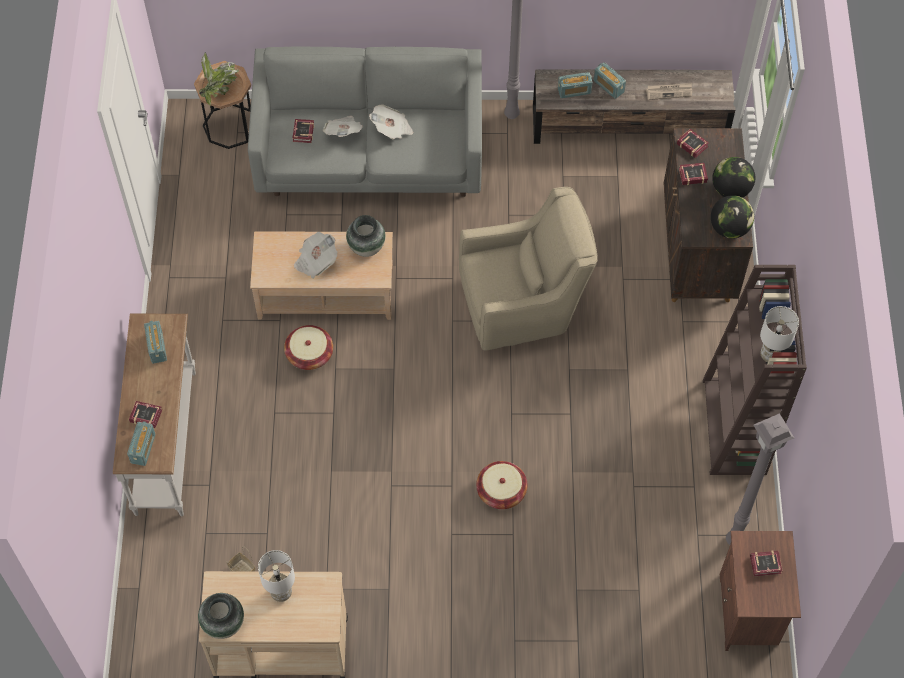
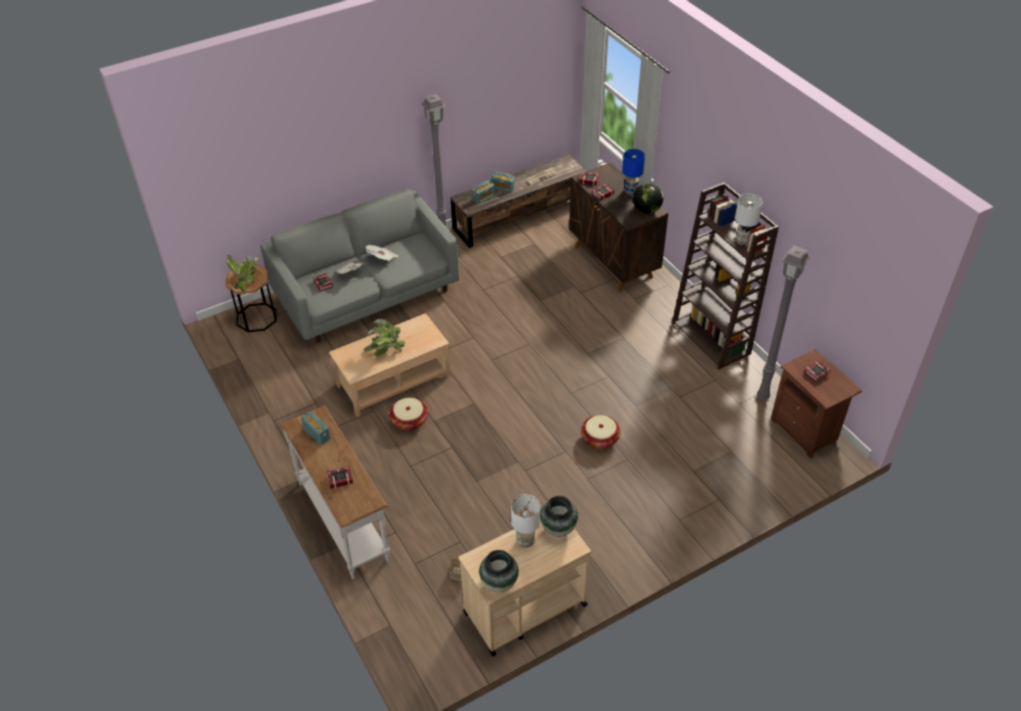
camera: 30 degrees left, 15 degrees down
(143, 448) = (353, 500): radio -> none
(316, 261) = (385, 350): newspaper -> potted plant
(366, 248) = (415, 328): vase -> vase (558, 529)
(524, 305) = (531, 332): beige armchair -> none
(730, 190) = (630, 192): globe -> blue table lamp

